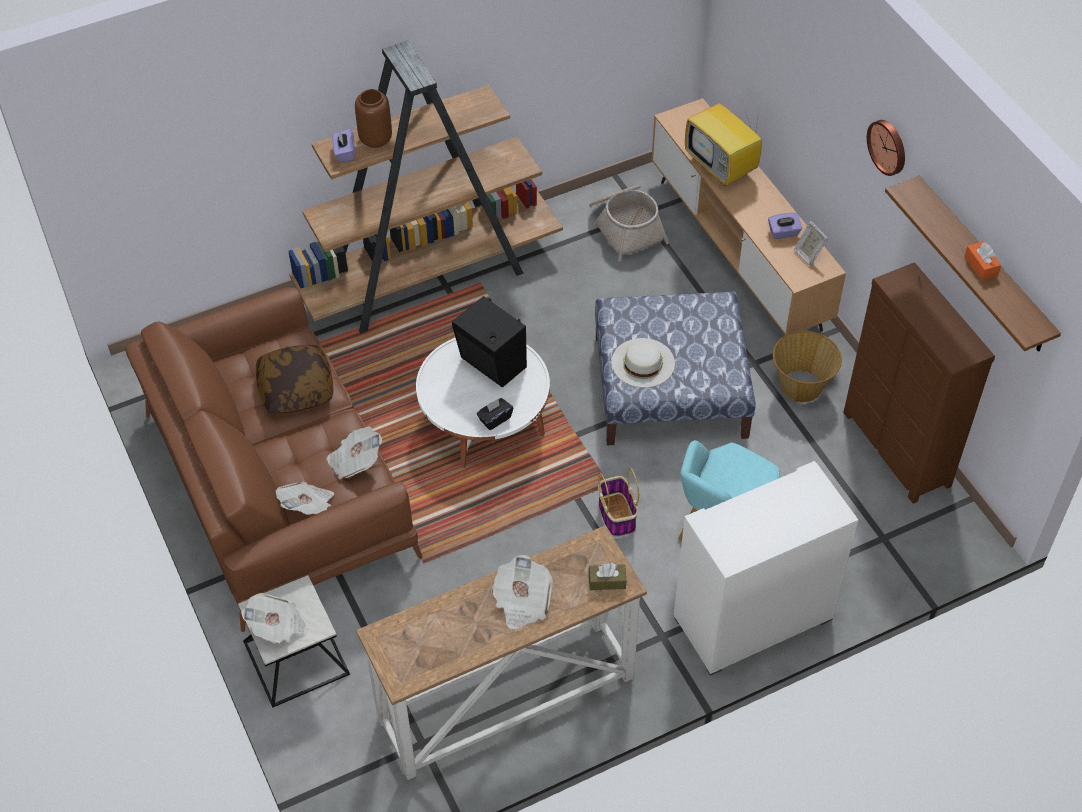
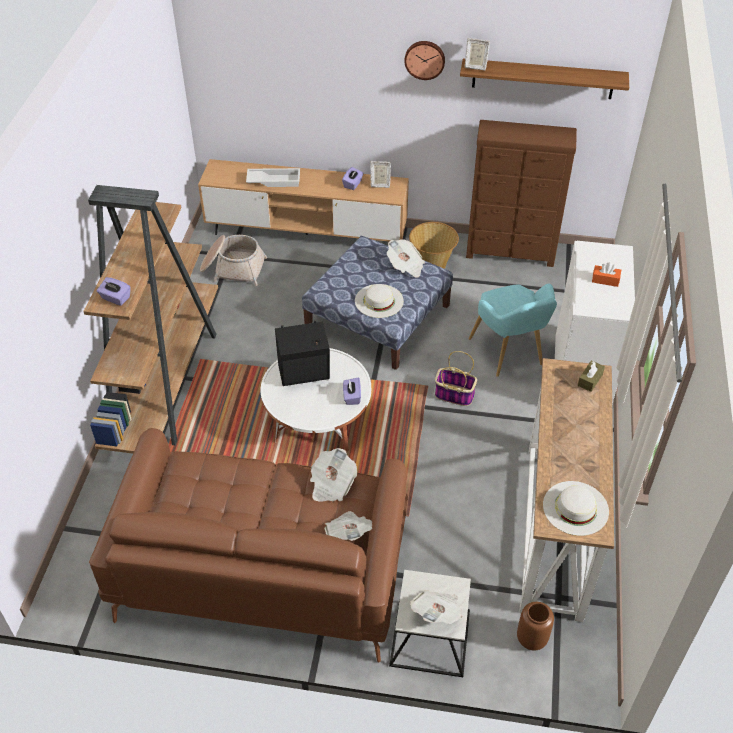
camera: 55 degrees left, 5 degrees down
(296, 388) = (229, 485): pillow -> none
(375, 140) = (123, 277): brown vase -> brown vase (532, 639)
(416, 648) = (575, 508): none -> white hat
(495, 419) = (352, 397): black tissue box -> purple tissue box
(522, 602) = (576, 430): newspaper -> newspaper (405, 266)
(722, 167) = (274, 180): television -> white tray
(914, 193) = (475, 66): none -> picture frame
(981, 265) = (554, 72): orange tissue box -> orange tissue box (605, 280)

